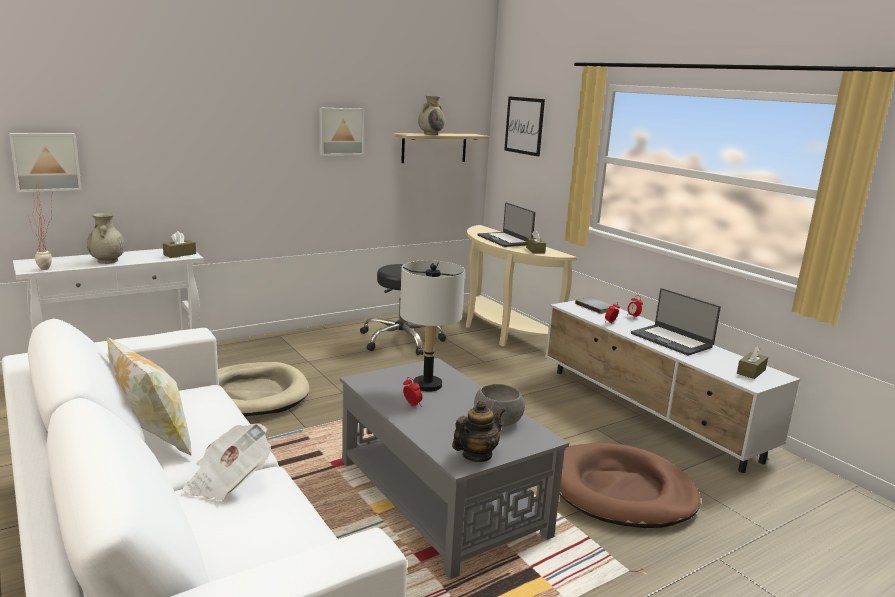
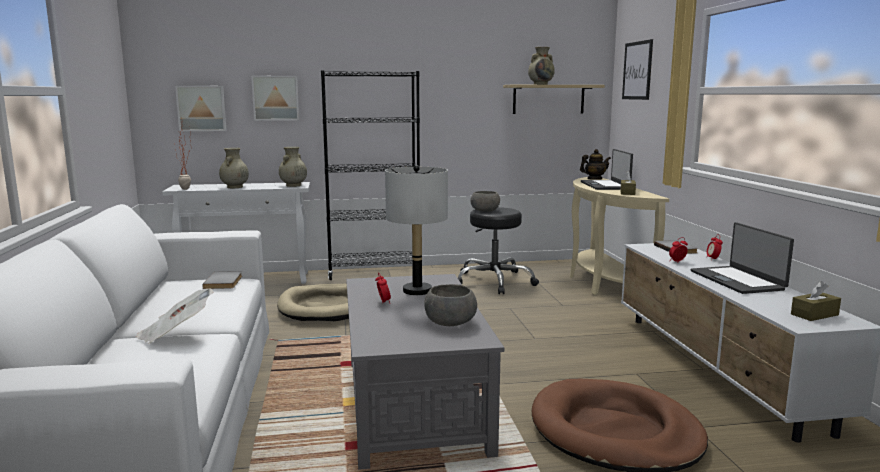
camera: 25 degrees right, 5 degrees down
(153, 440) = (158, 303): pillow -> none
(180, 254) = (293, 185): brown tissue box -> beige vase
(197, 397) = (225, 282): none -> grey book
(269, 342) = (374, 273): none -> black bookcase
(340, 131) = (450, 83): picture -> picture (275, 98)
(393, 270) = (485, 210): none -> grey bowl
(476, 455) = (394, 343): teapot -> teapot (594, 179)

